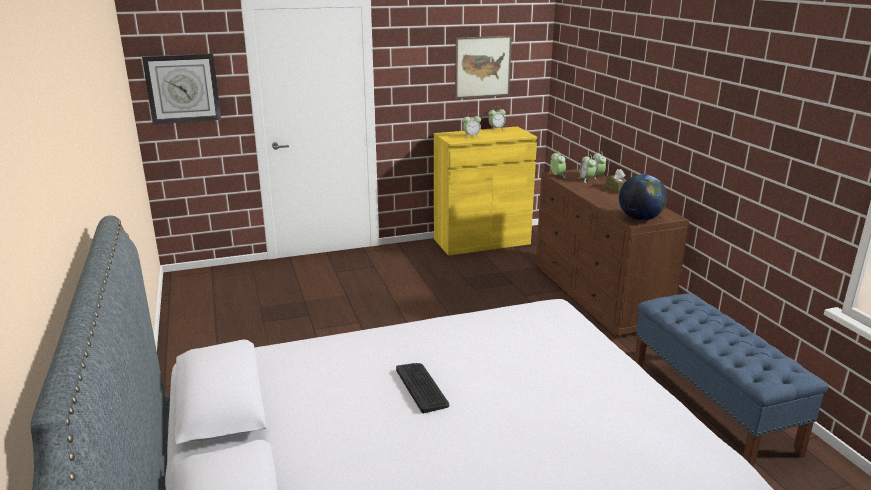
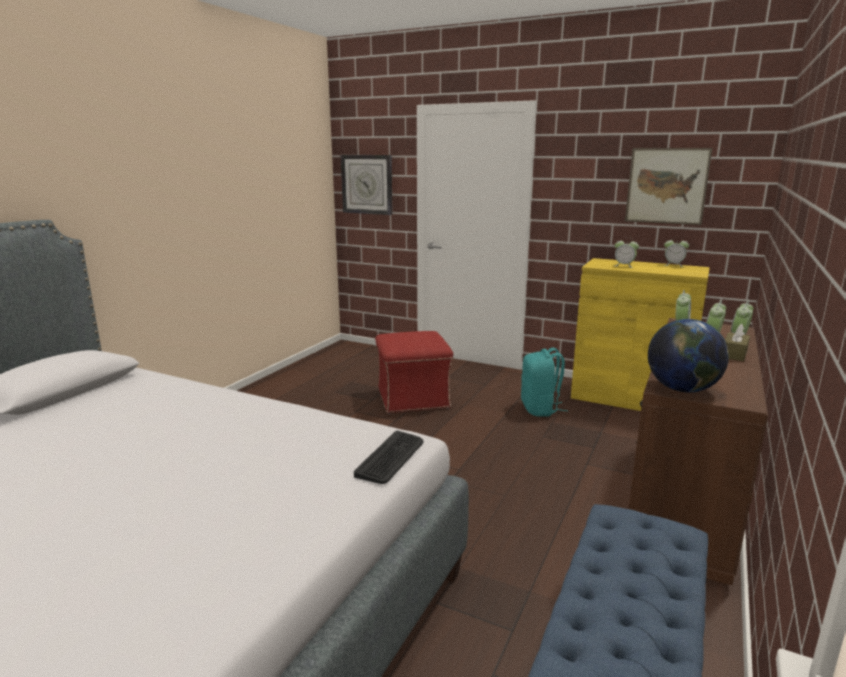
camera: 45 degrees right, 5 degrees down
(340, 300) = (412, 398): none -> red ottoman
(422, 387) = (142, 444): keyboard -> keyboard (391, 457)
(442, 271) = (540, 409): none -> turquoise backpack

